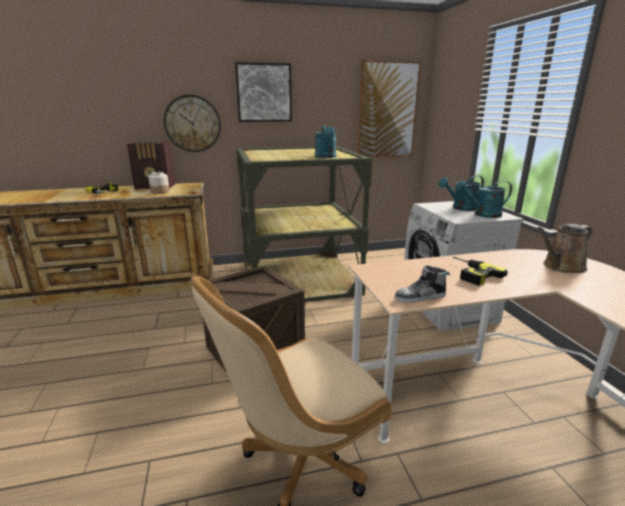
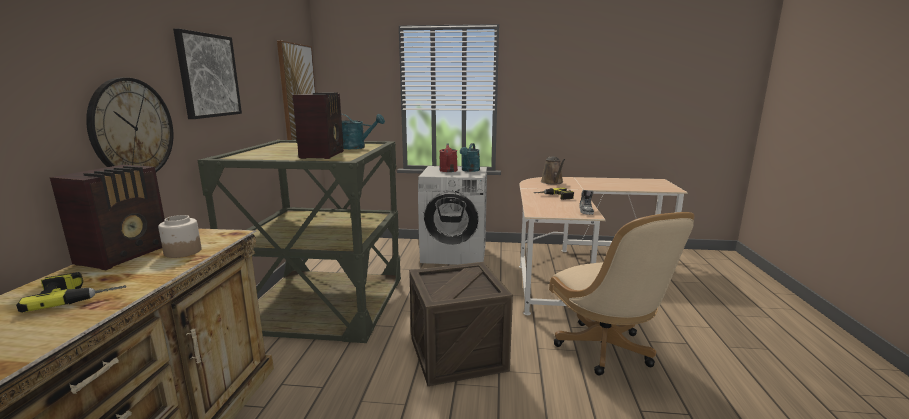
camera: 70 degrees left, 5 degrees down
(281, 157) = (323, 155): none -> radio
(461, 208) = (448, 171): turquoise watering can -> red watering can

